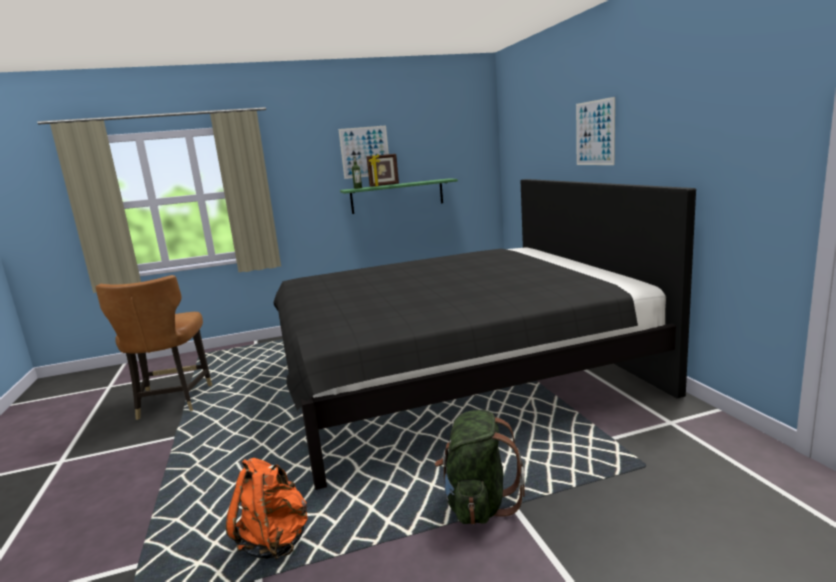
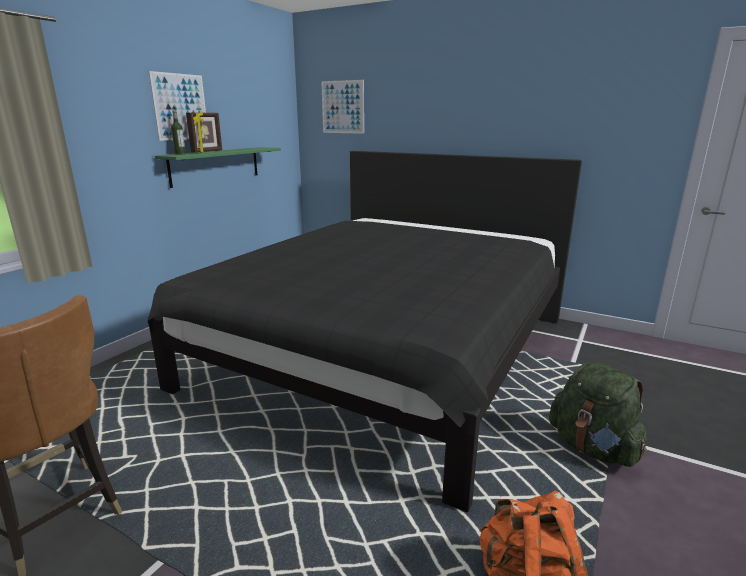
camera: 45 degrees left, 5 degrees up
(595, 133) = (455, 110): picture -> picture (342, 107)

